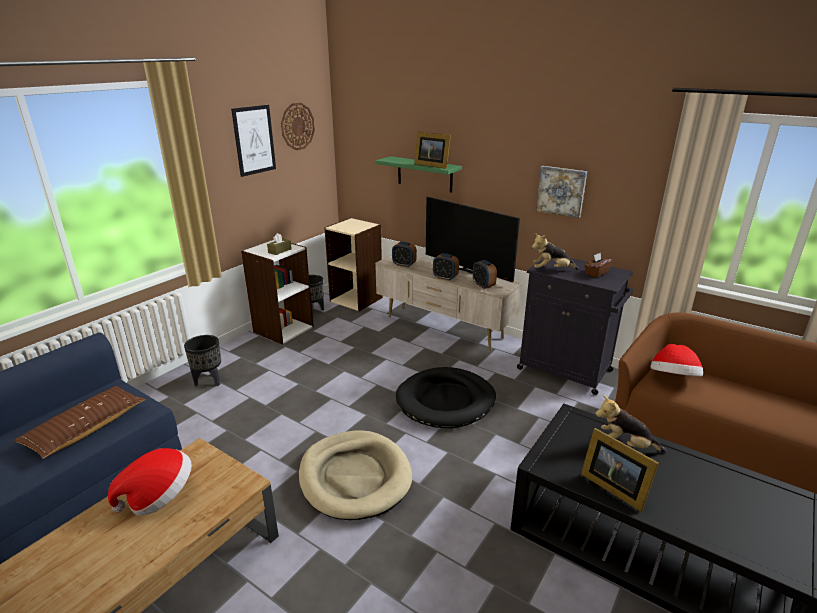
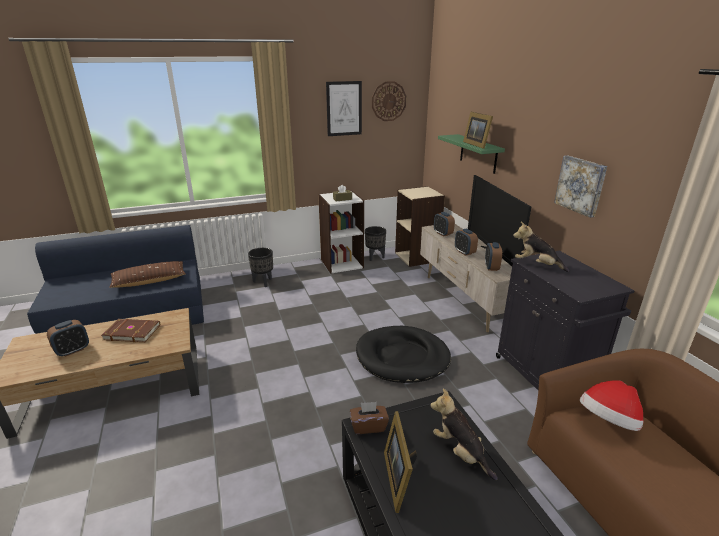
camera: 35 degrees right, 0 degrees up
(97, 560) = (73, 350): none -> alarm clock
(159, 497) = (132, 331): hat -> brown book
(355, 477) = (280, 381): beige dog bed -> none
(596, 273) = (583, 280): brown tissue box -> brown tissue box (368, 426)

